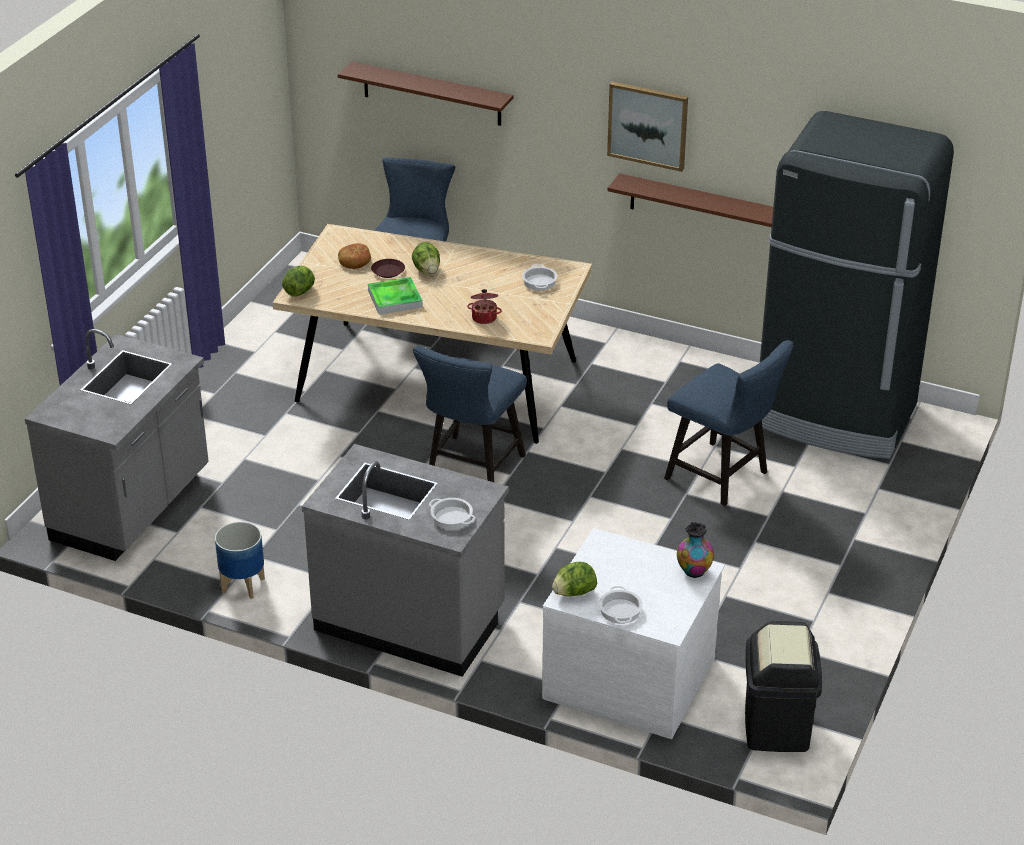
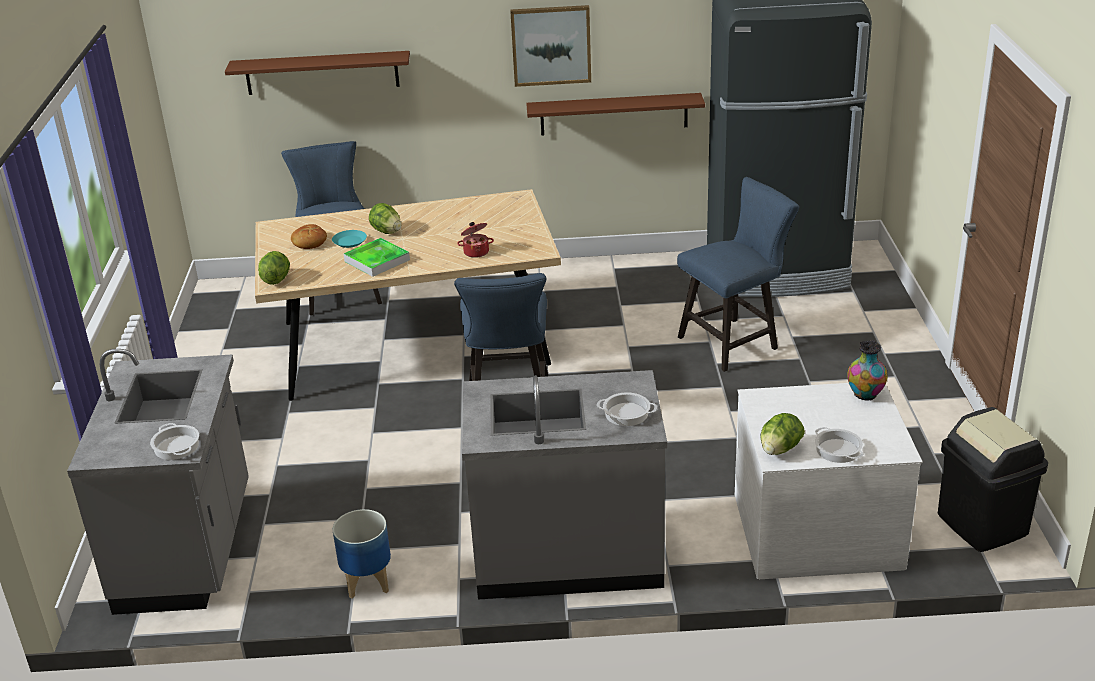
camera: 25 degrees left, 5 degrees down
(388, 271) = (350, 241): brown plate -> turquoise plate
(540, 282) = (500, 213): cooking pot -> cooking pot (177, 447)
(723, 478) = (734, 342): blue chair -> blue chair turned 45 degrees counterclockwise

